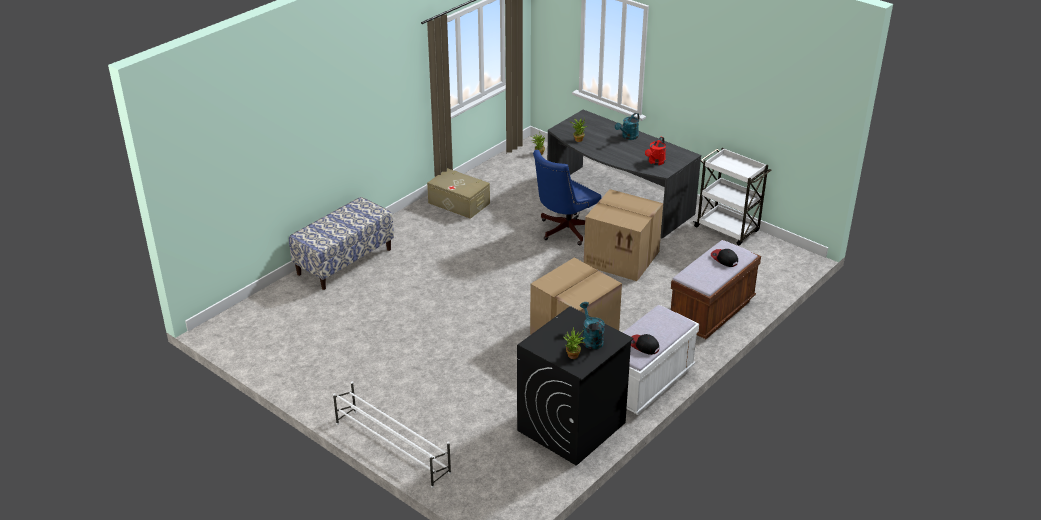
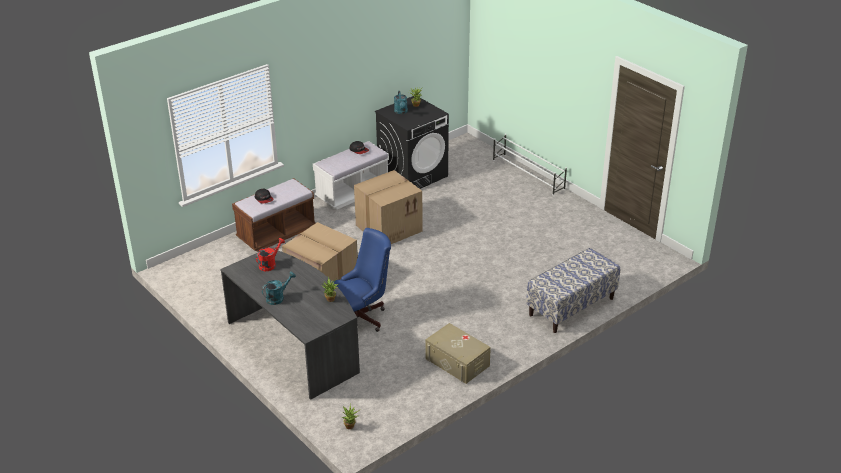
camera: 170 degrees left, 0 degrees up
(728, 229) = (209, 303): white cart -> none

